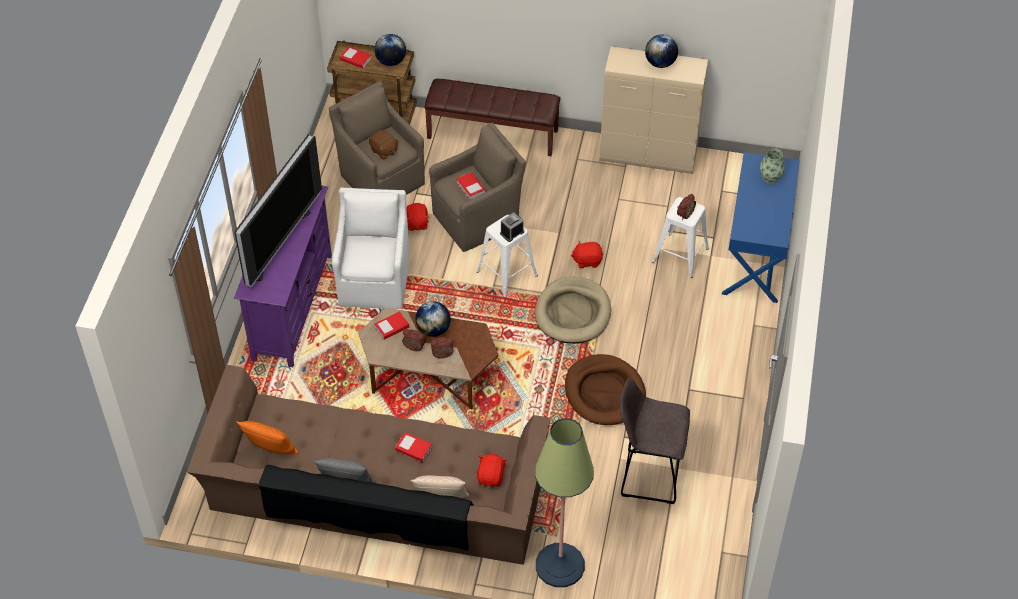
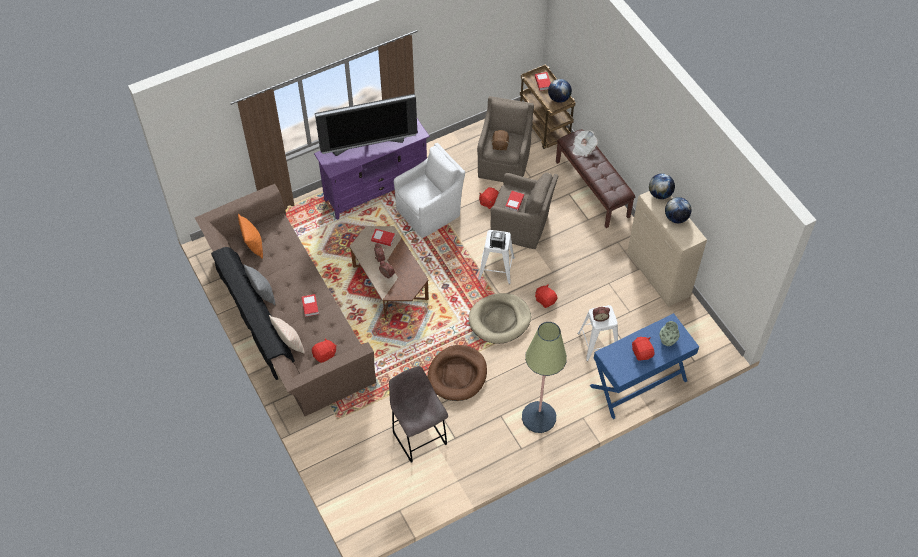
camera: 50 degrees right, 5 degrees up
(433, 329) = (400, 258): globe -> globe (660, 194)
(461, 93) = (583, 148): none -> newspaper
(560, 565) = (319, 434): floor lamp -> floor lamp (539, 417)
(766, 205) = (642, 352): none -> red plush toy

